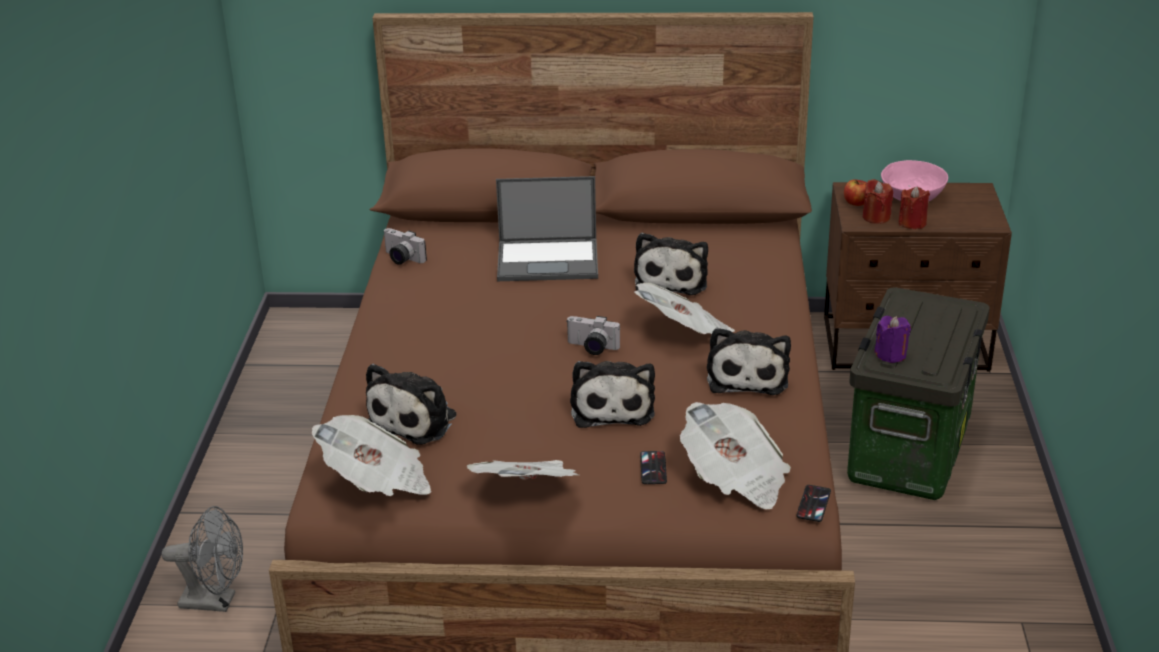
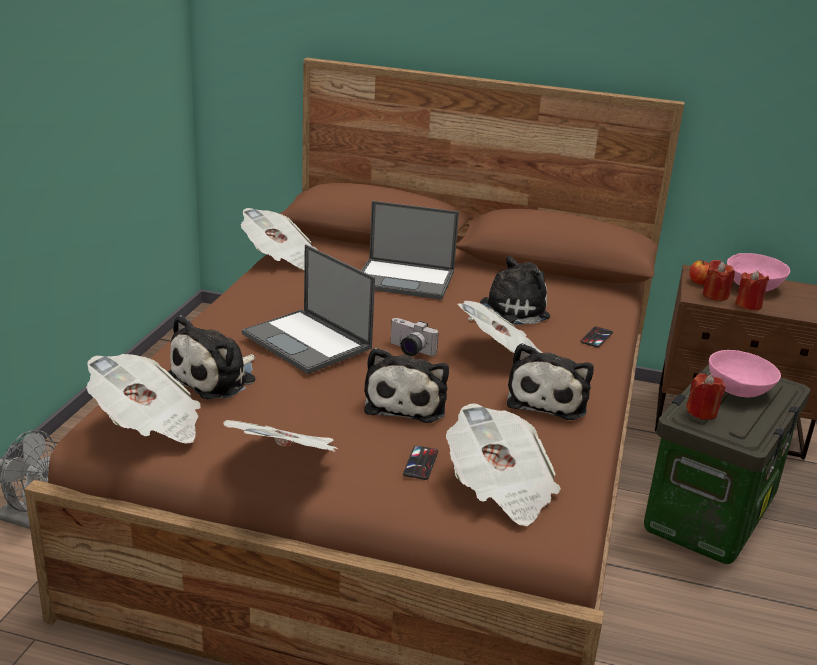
camera: 10 degrees right, 5 degrees down
(401, 259) = (280, 259): camera -> newspaper
(487, 359) = (308, 342): none -> laptop
(672, 279) = (509, 311): plush toy -> plush toy turned 135 degrees counterclockwise
(813, 504) = (574, 530): phone -> phone (596, 337)
(891, 355) = (702, 412): purple candle -> red candle
(920, 321) = (739, 389): none -> pink bowl

